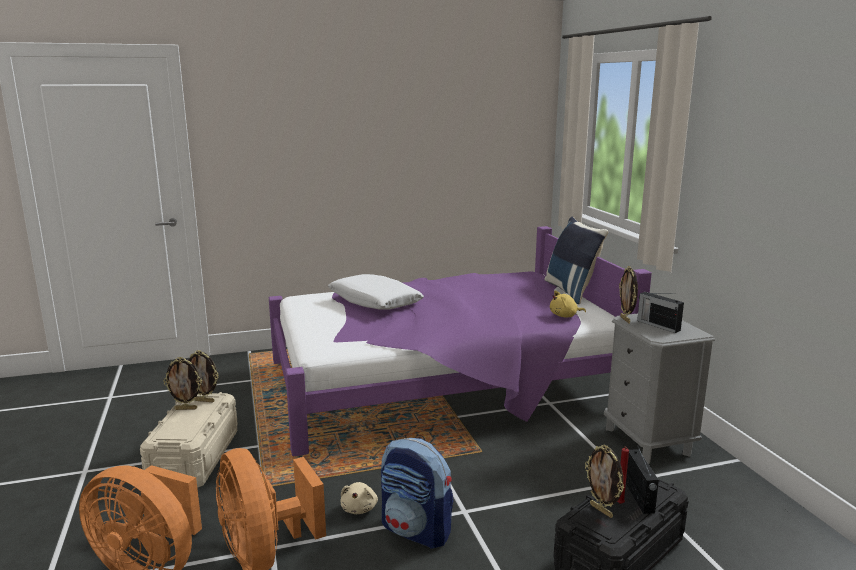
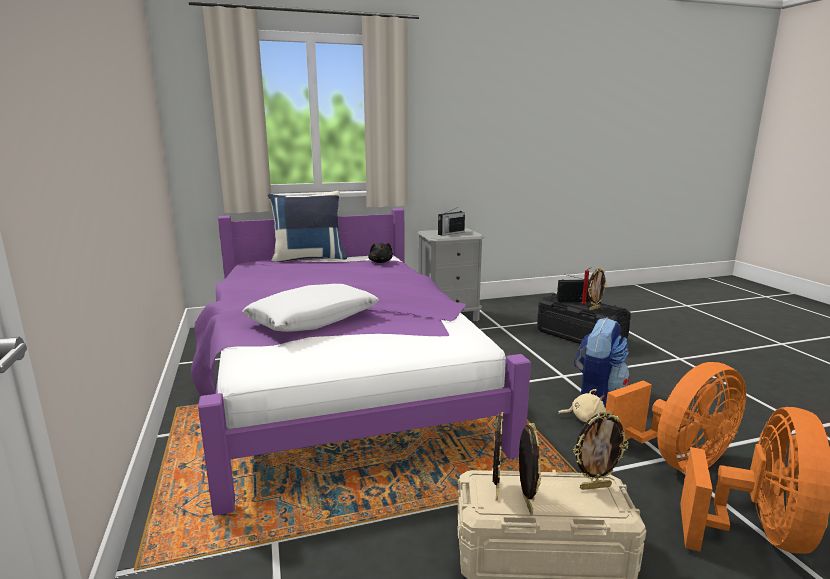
camera: 90 degrees left, 0 degrees up
(565, 316) = (380, 262): yellow plush toy -> black plush toy
(626, 320) = (441, 237): picture frame -> picture frame (595, 486)

